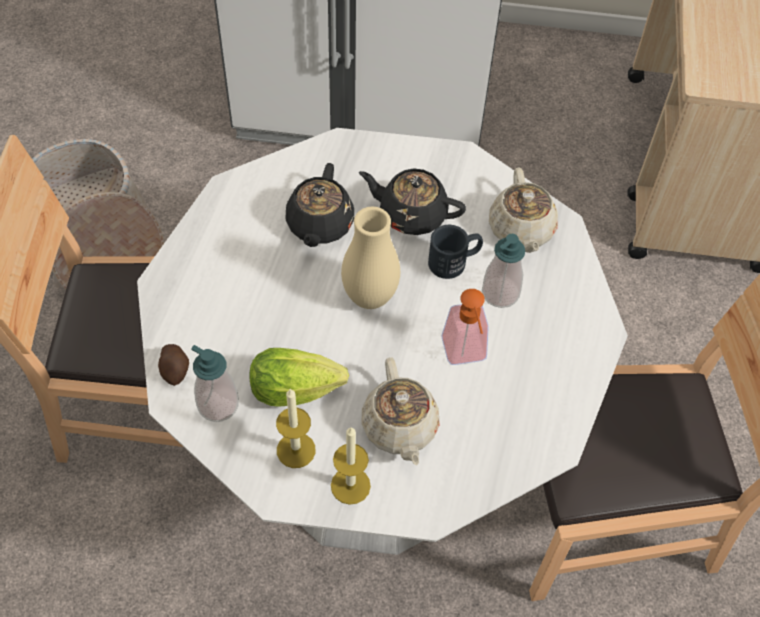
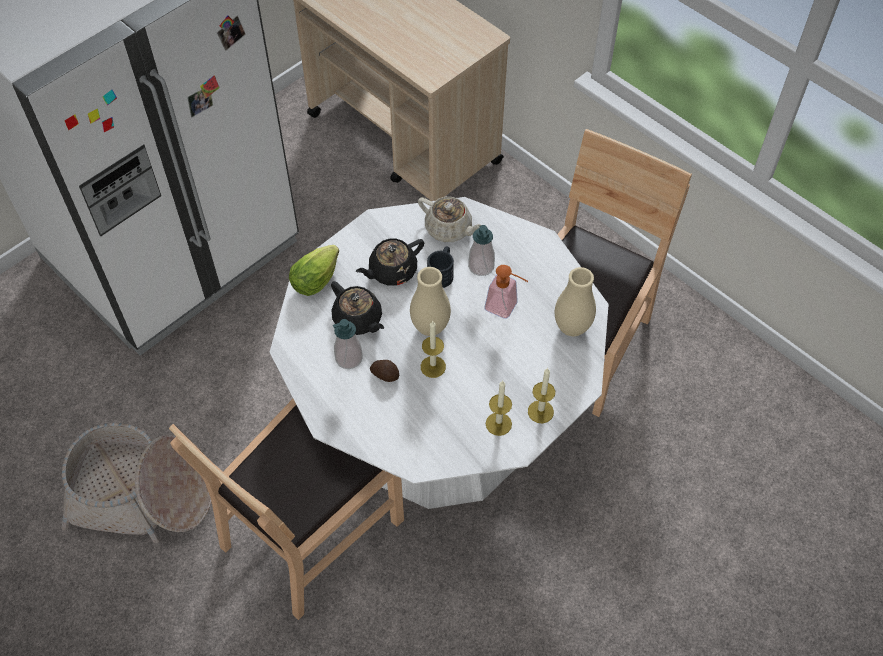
camera: 50 degrees left, 0 degrees up
(175, 369) = (395, 452): potato -> potato (385, 374)
(218, 404) = (438, 444): soap dispenser -> soap dispenser (349, 358)
(300, 389) = (462, 398): lettuce -> lettuce (318, 278)
(319, 333) = (433, 366): none -> candle
(400, 427) = (524, 367): beige teapot -> none
(503, 444) = (572, 328): none -> beige vase

